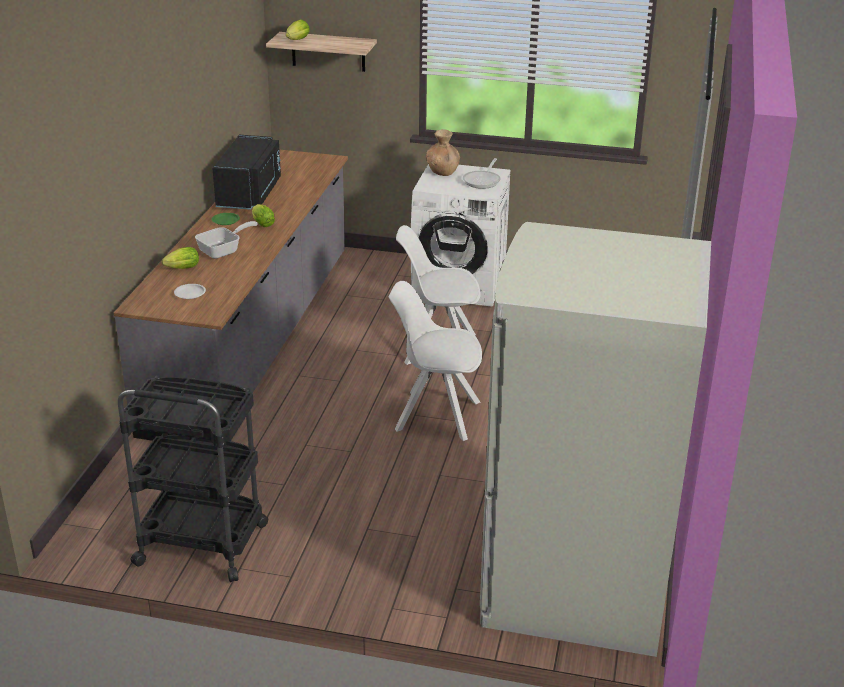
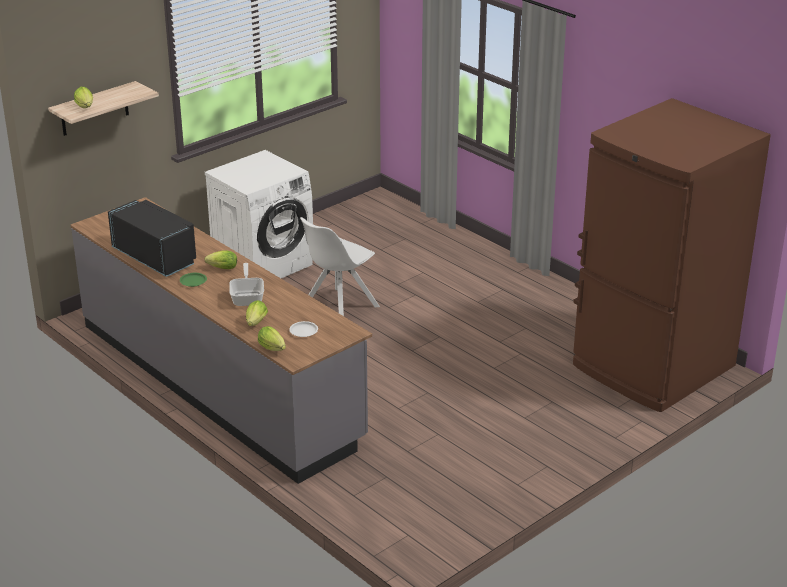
camera: 55 degrees left, 0 degrees up
(144, 291) = (273, 349): none -> lettuce
(202, 543) = (473, 492): black cart -> none
(436, 415) = (422, 342): white chair -> none
(443, 172) = (232, 173): brown vase -> none
(483, 181) = (270, 165): frying pan -> none
(573, 585) = (652, 365): white fridge -> brown fridge

